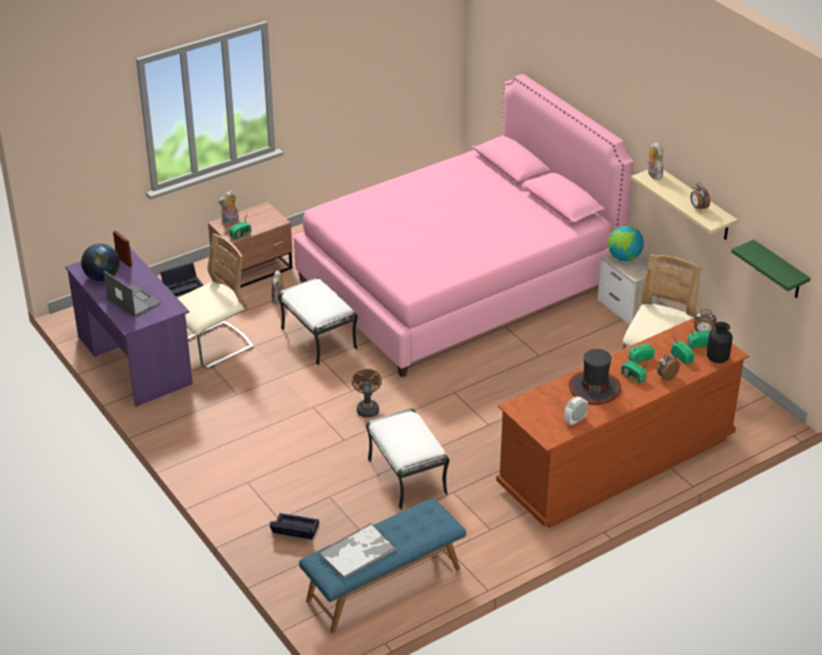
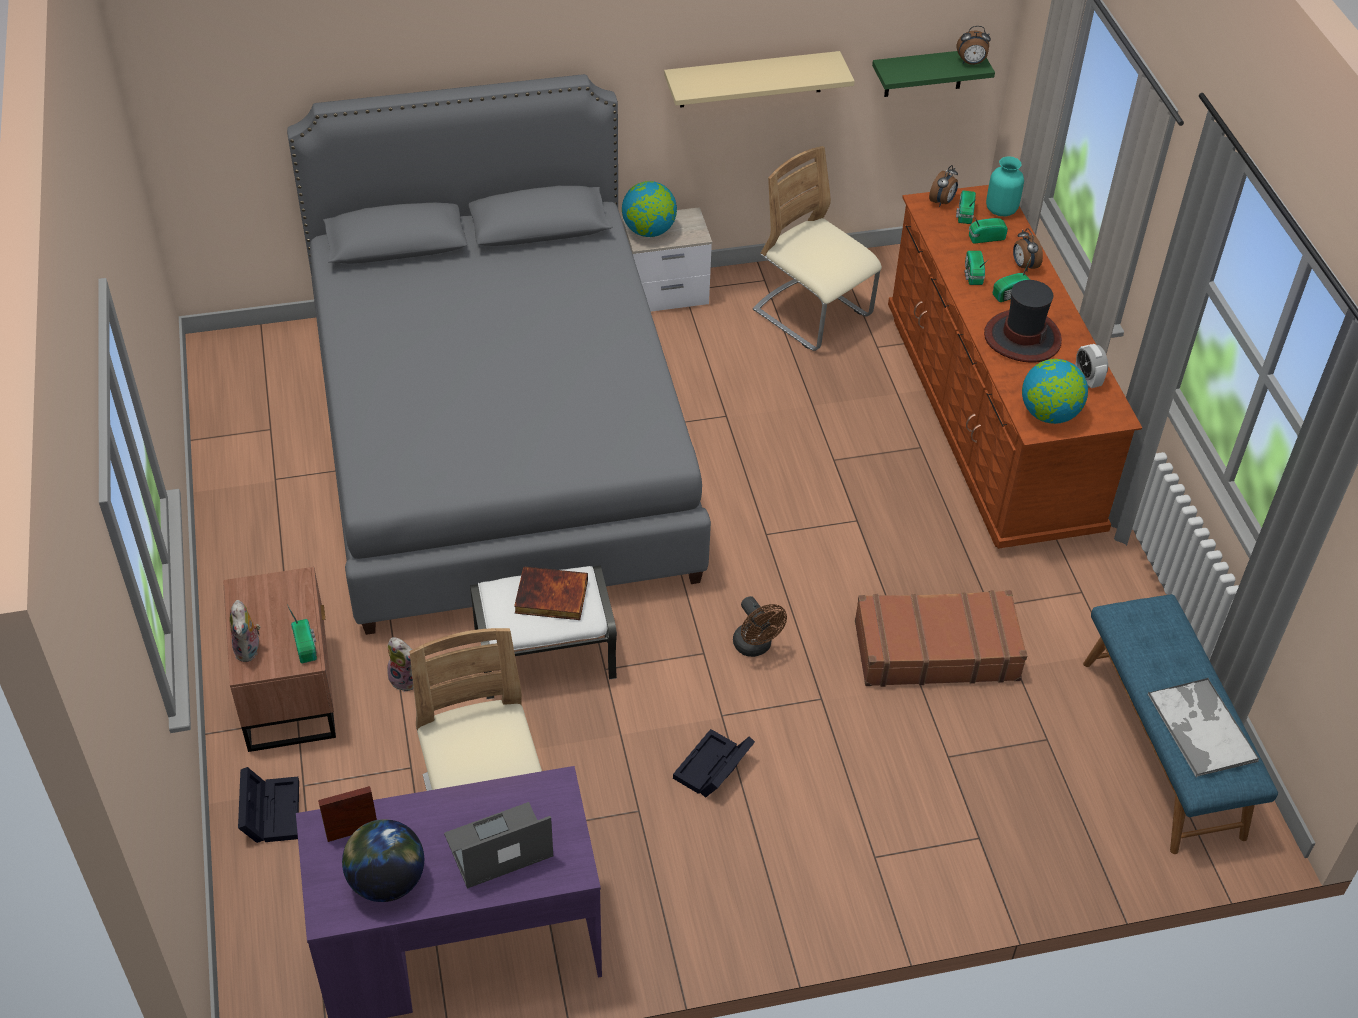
camera: 70 degrees left, 10 degrees up
(293, 530) = (1012, 826): black storage box -> black storage box (712, 770)
(319, 300) = (550, 597): none -> book
(367, 408) = (755, 647): brown fan -> brown fan turned 135 degrees counterclockwise
(406, 476) = (935, 649): white ottoman -> brown suitcase
(458, 283) = (499, 443): pink bed -> grey bed
(531, 410) = (1049, 414): none -> globe
(653, 175) = (686, 81): plush toy -> none
(698, 208) = (794, 72): alarm clock -> alarm clock (971, 63)
(717, 358) = (1001, 209): black vase -> turquoise vase

